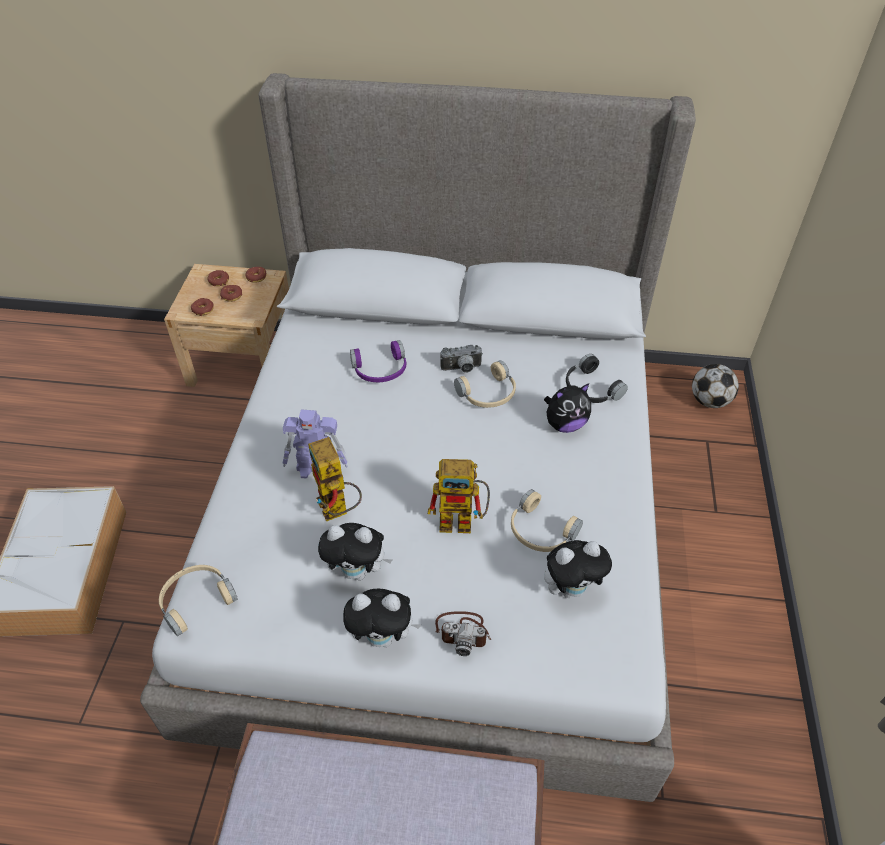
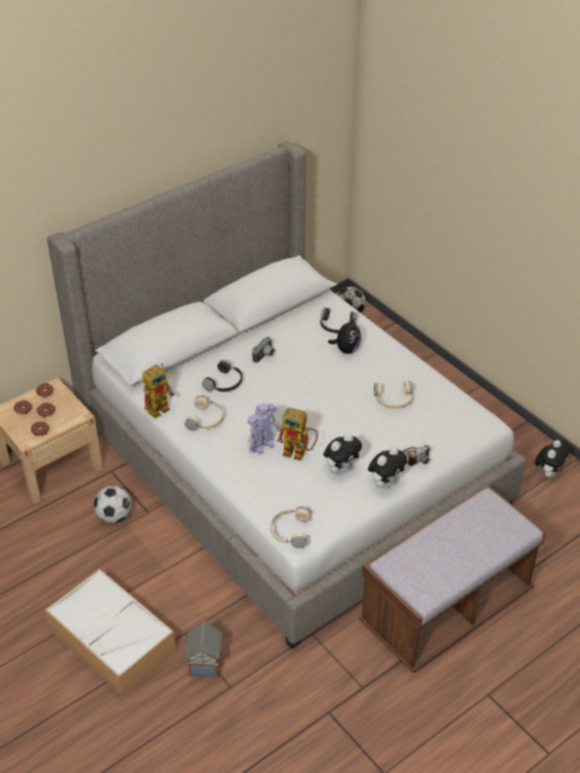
camera: 45 degrees left, 5 degrees down
(91, 676) = (205, 666): none -> toy house
(225, 448) = (114, 516): none -> football
(380, 370) = (225, 383): purple headphones -> black headphones
(463, 520) = (357, 419): toy robot -> toy robot (160, 407)
(488, 394) = (294, 359): beige headphones -> beige headphones (207, 419)
(571, 588) = (433, 412): plush toy -> plush toy (548, 473)

